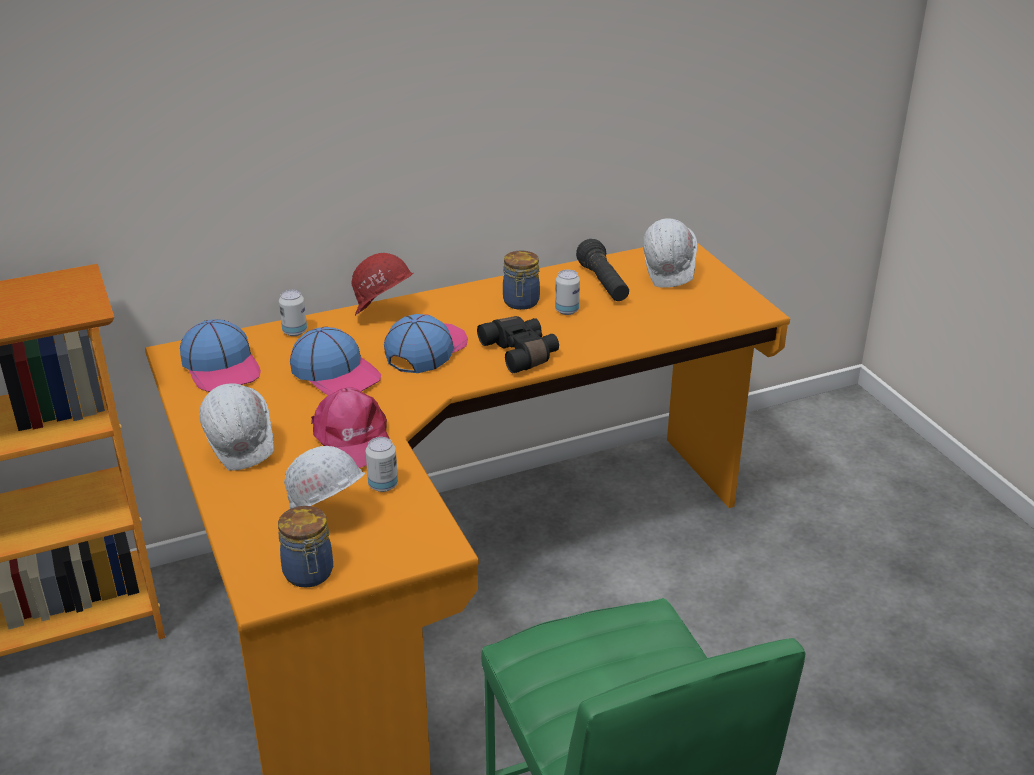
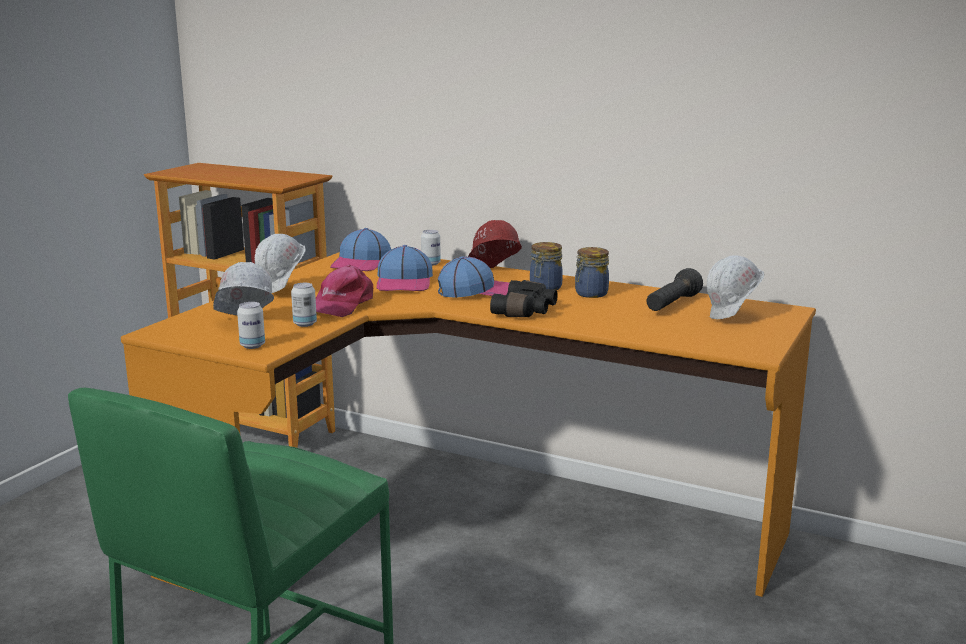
camera: 50 degrees right, 15 degrees down
(309, 574) = (187, 335): jar -> jar (545, 288)
(567, 310) = (610, 306): can -> can (252, 346)

